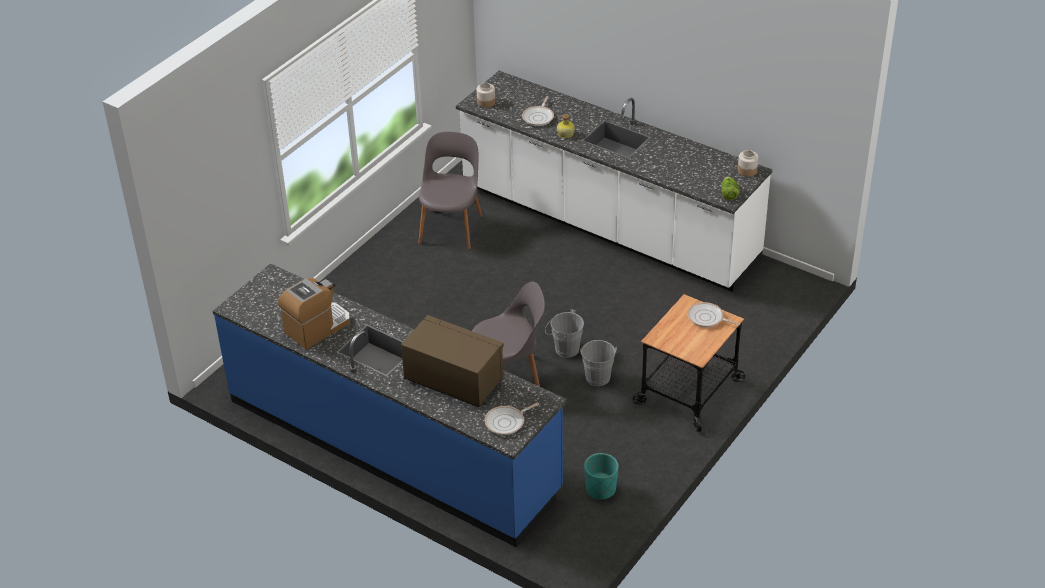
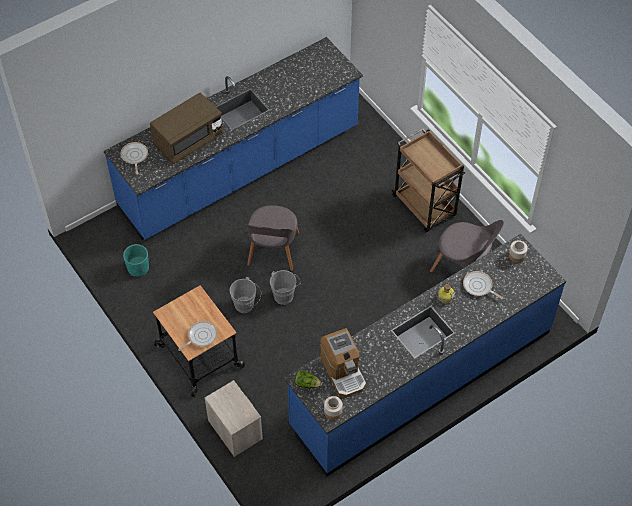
camera: 110 degrees right, 15 degrees up
(317, 327) = (280, 84): coffee machine -> coffee machine (343, 372)
(379, 273) = (425, 207): none -> brown cart
(607, 225) = (421, 378): white counter -> blue counter
(757, 336) = (234, 429): none -> nightstand

